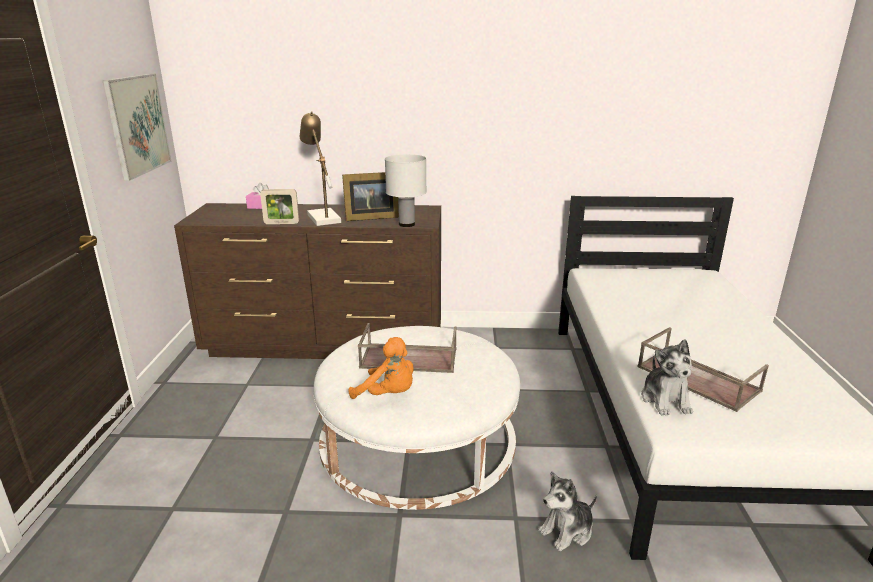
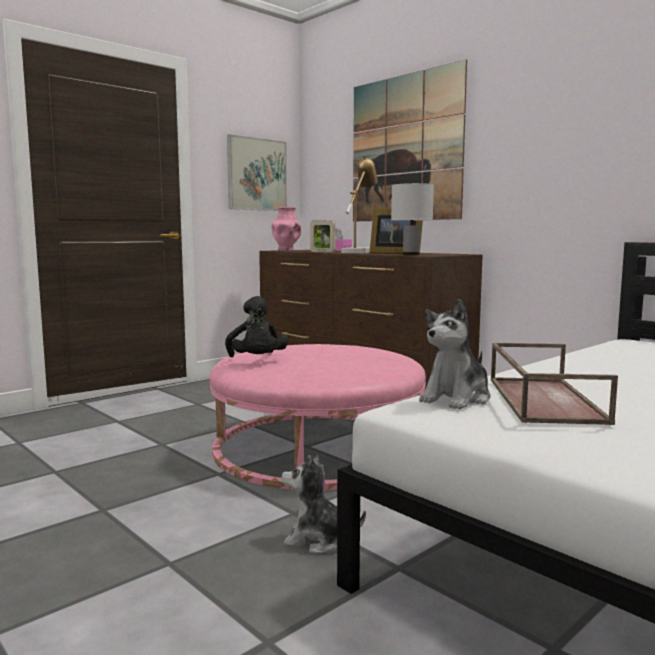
camera: 45 degrees right, 15 degrees down
(209, 219) = (286, 250): none -> pink vase
(338, 96) = (405, 149): none -> picture
(388, 394) = (257, 361): orange plush toy -> black plush toy
(408, 359) = (316, 353): brown tray -> none
(417, 438) = (318, 447): white ottoman -> pink ottoman

